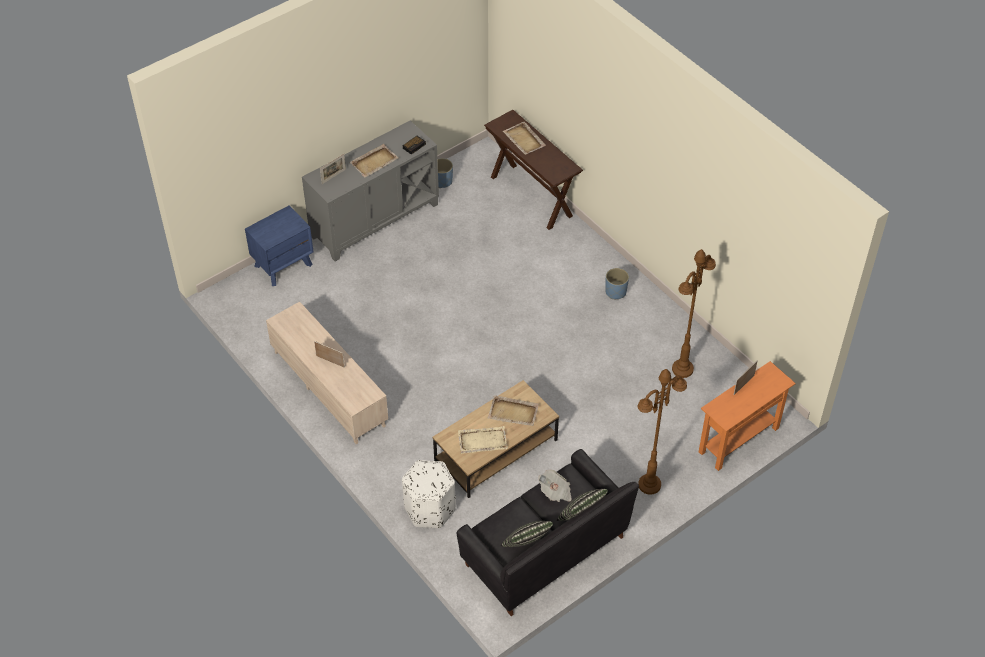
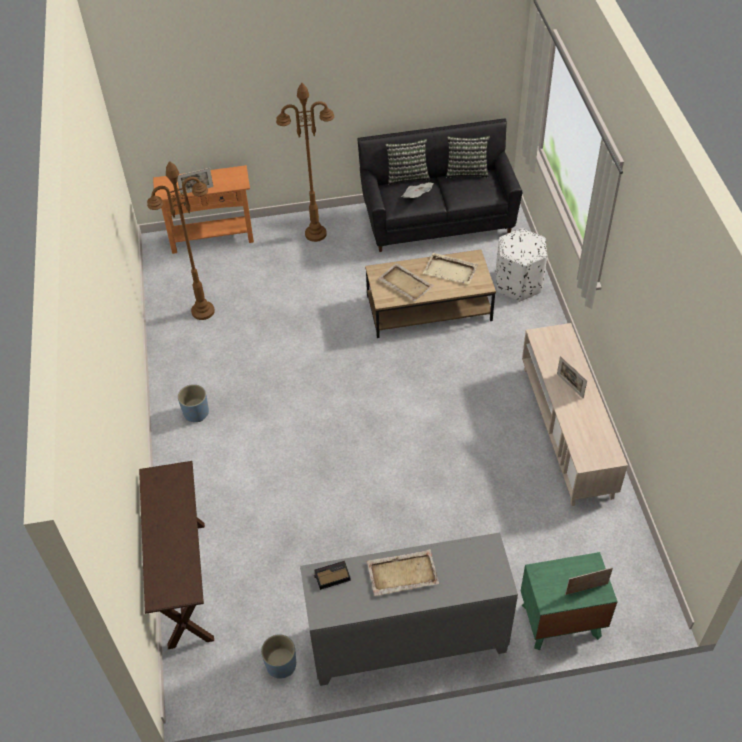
camera: 150 degrees left, 0 degrees up
(283, 265) = (560, 621): blue nightstand -> green nightstand
(333, 176) = (471, 573): picture frame -> picture frame (586, 589)
(524, 140) = (171, 547): beige tray -> none

